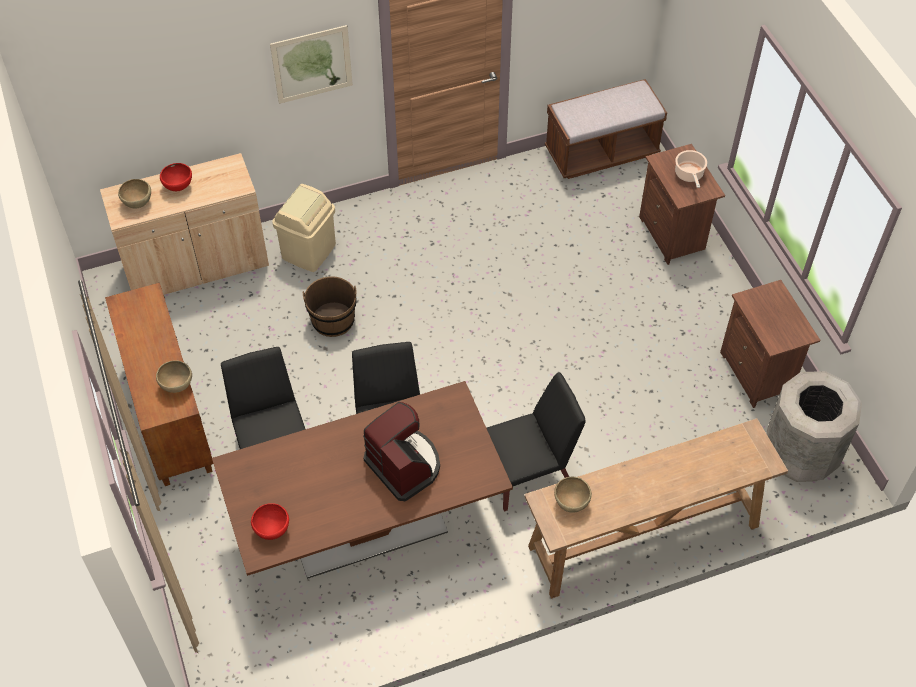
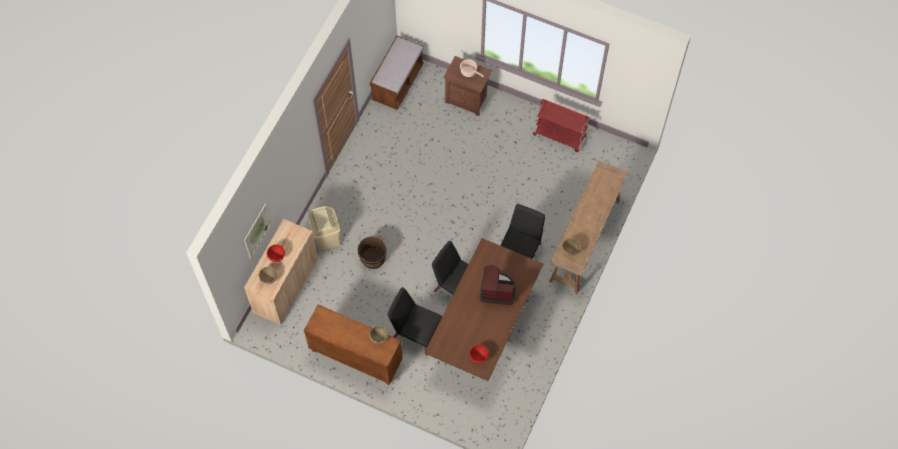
camera: 45 degrees left, 10 degrees up
(312, 64) = (297, 155): picture -> picture (258, 230)
(758, 373) = (560, 135): brown nightstand -> red cart
(800, 454) = (606, 157): grey trash can -> none

